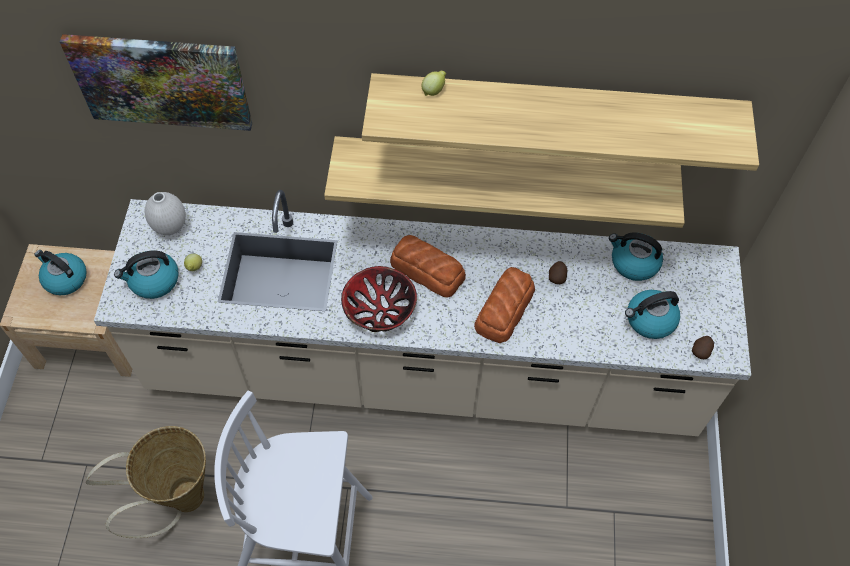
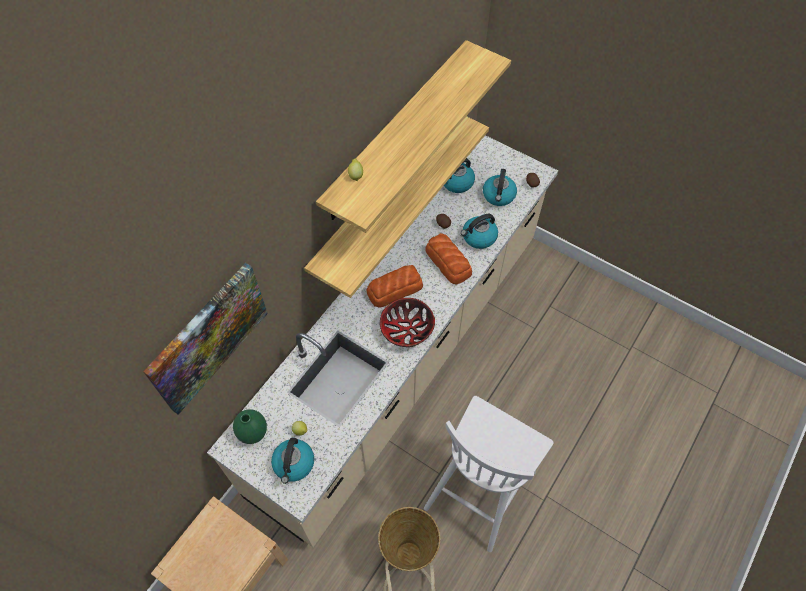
camera: 60 degrees left, 0 degrees up
(65, 279) = (205, 555): kettle -> kettle (478, 237)
(171, 227) = (254, 433): white vase -> green vase

